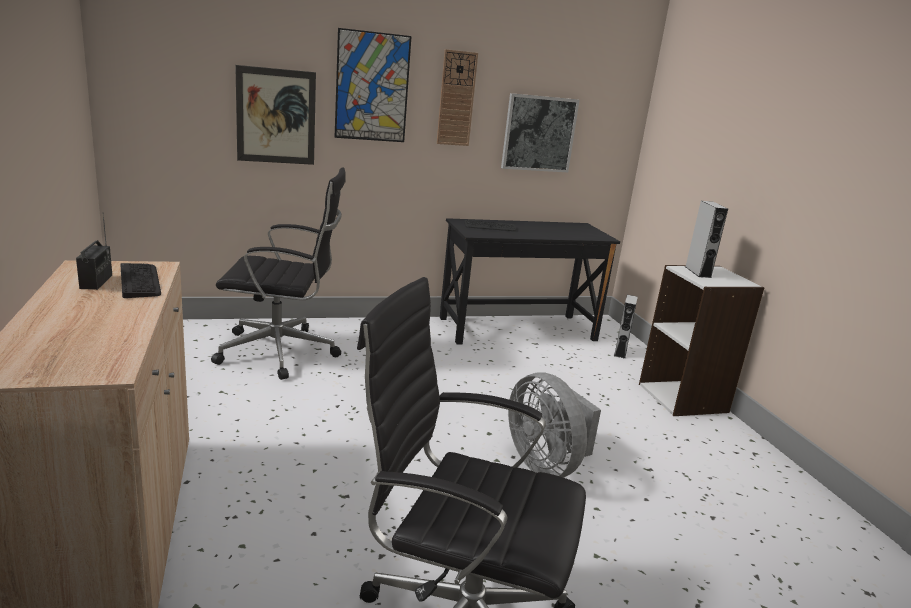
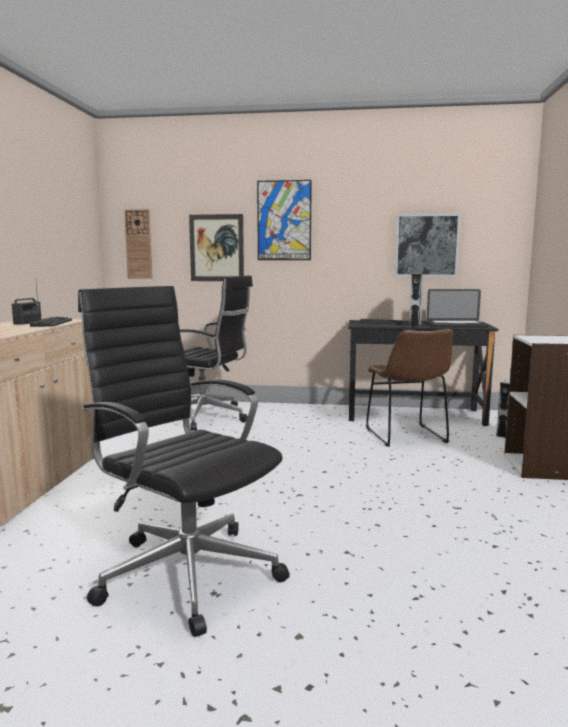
camera: 25 degrees right, 10 degrees down
(456, 98) = (351, 223): wall clock -> wall clock (138, 244)
(534, 366) = (407, 437): none -> brown chair
(546, 464) = (357, 494): grey fan -> none
(573, 233) = (456, 325): none -> laptop
(698, 272) = (542, 337): grey speaker -> grey speaker (415, 325)

